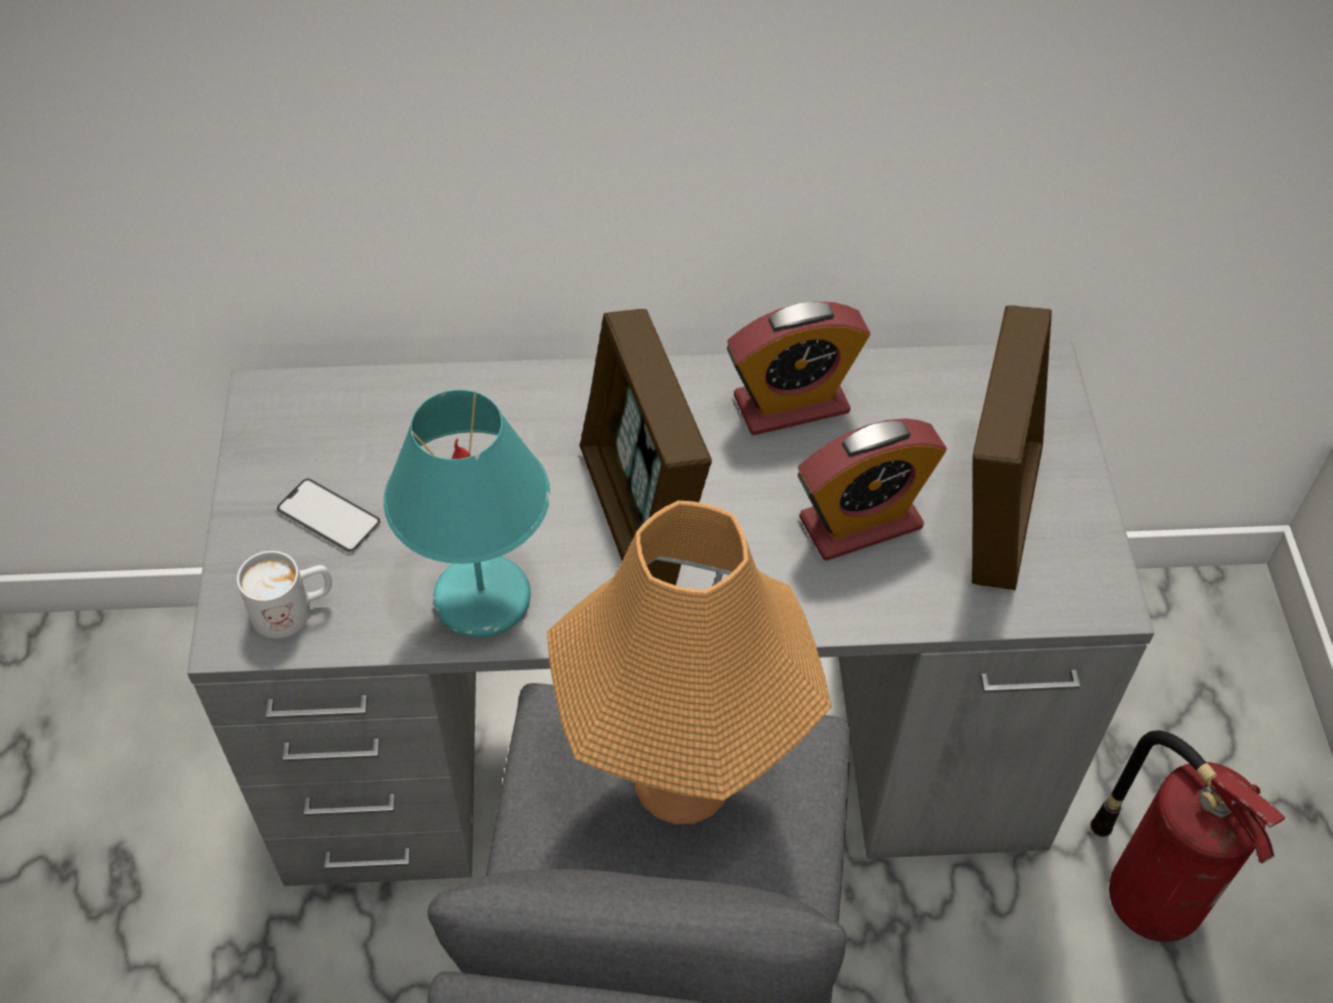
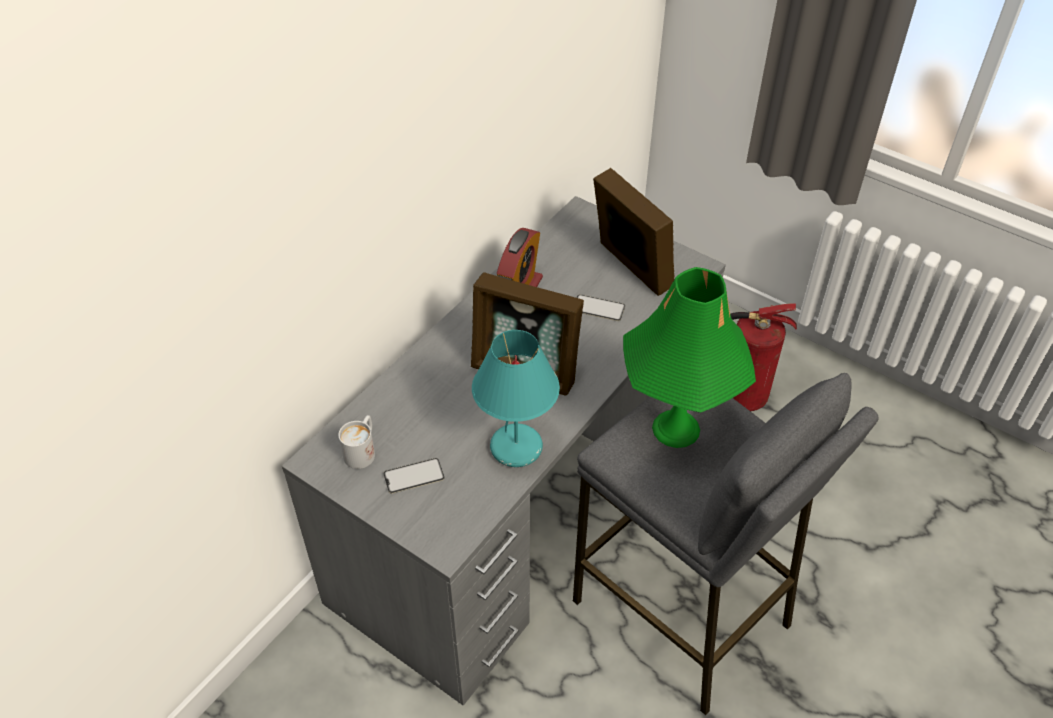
camera: 50 degrees left, 5 degrees down
(294, 610) = (454, 517): white mug -> white mug (362, 450)
(683, 780) = (676, 428): orange table lamp -> green table lamp
(860, 523) = (598, 308): alarm clock -> phone

